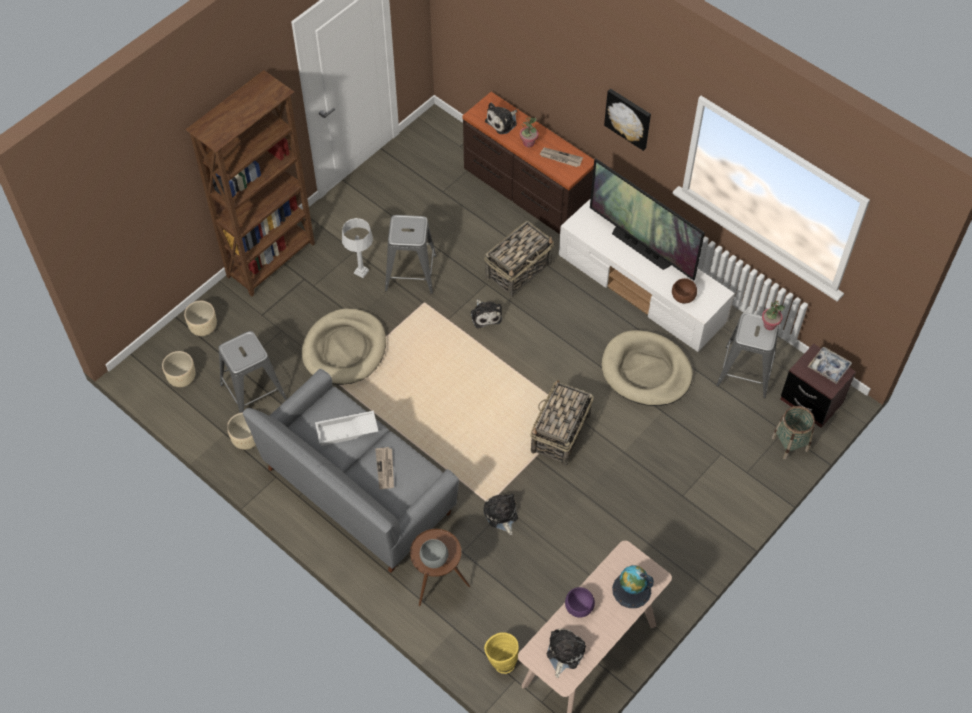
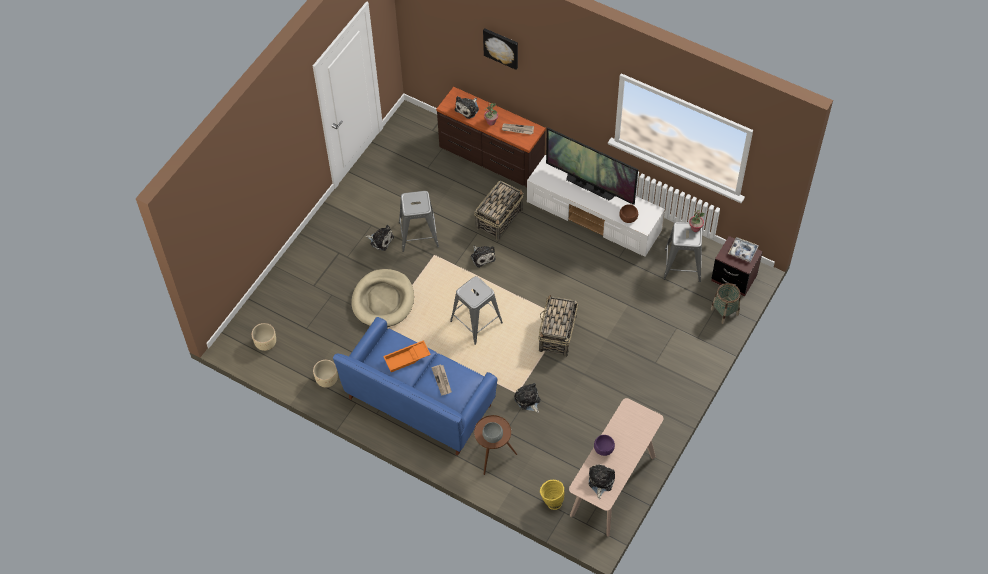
camera: 10 degrees left, 0 degrees up
(203, 327) = (271, 303): beige planter -> none
(253, 392) = (323, 344): grey stool -> grey stool (476, 322)
(272, 260) = (310, 243): brown bookcase -> none
(346, 431) = (407, 359): white tray -> orange tray
(358, 491) = (419, 402): grey sofa -> blue sofa
(361, 272) = (380, 240): grey table lamp -> plush toy
(628, 118) = (567, 94): picture -> picture (501, 47)
(631, 590) = (637, 431): globe -> none
(646, 371) = (610, 277): beige dog bed -> none

